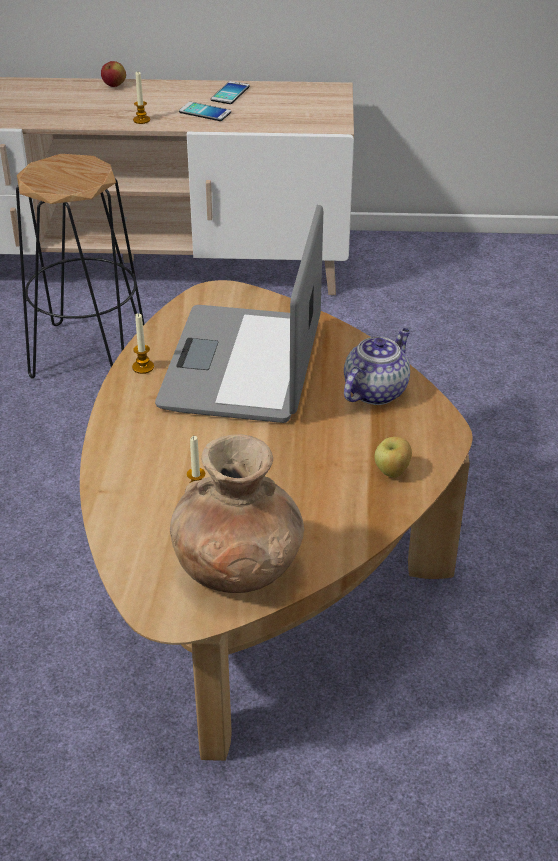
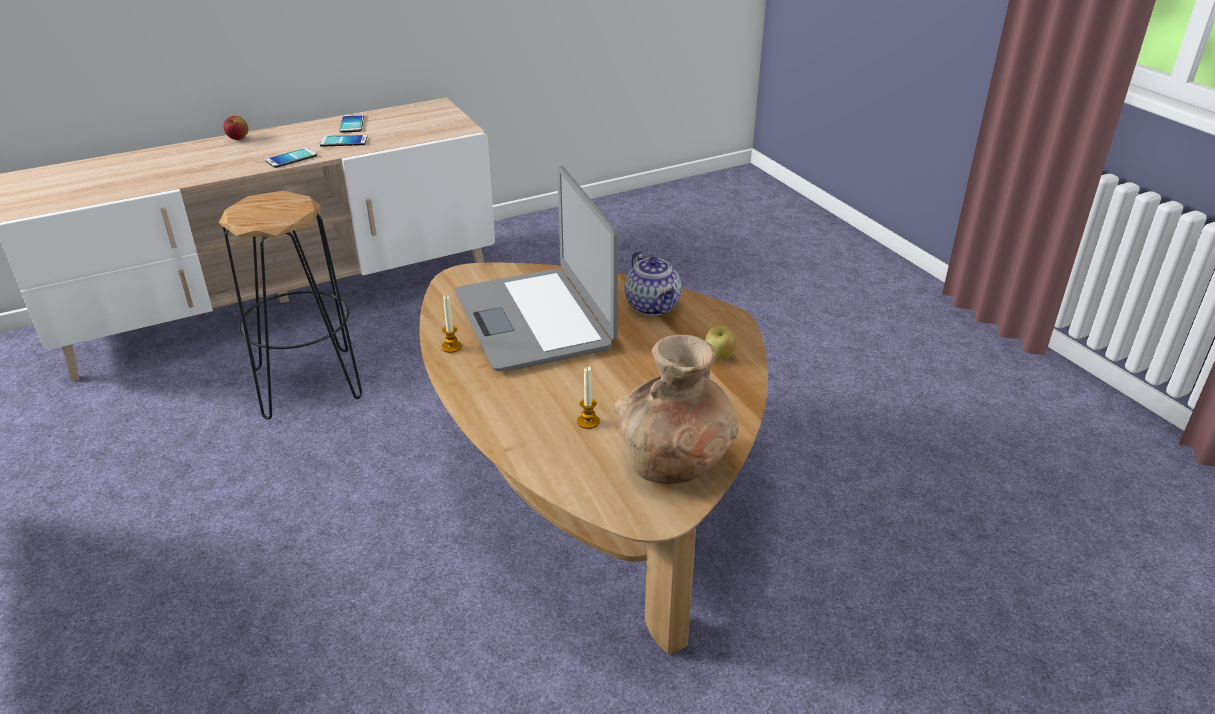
camera: 30 degrees left, 5 degrees down
(141, 120) = (291, 158): candle -> phone
(375, 390) = (653, 306): teapot -> teapot turned 150 degrees clockwise

